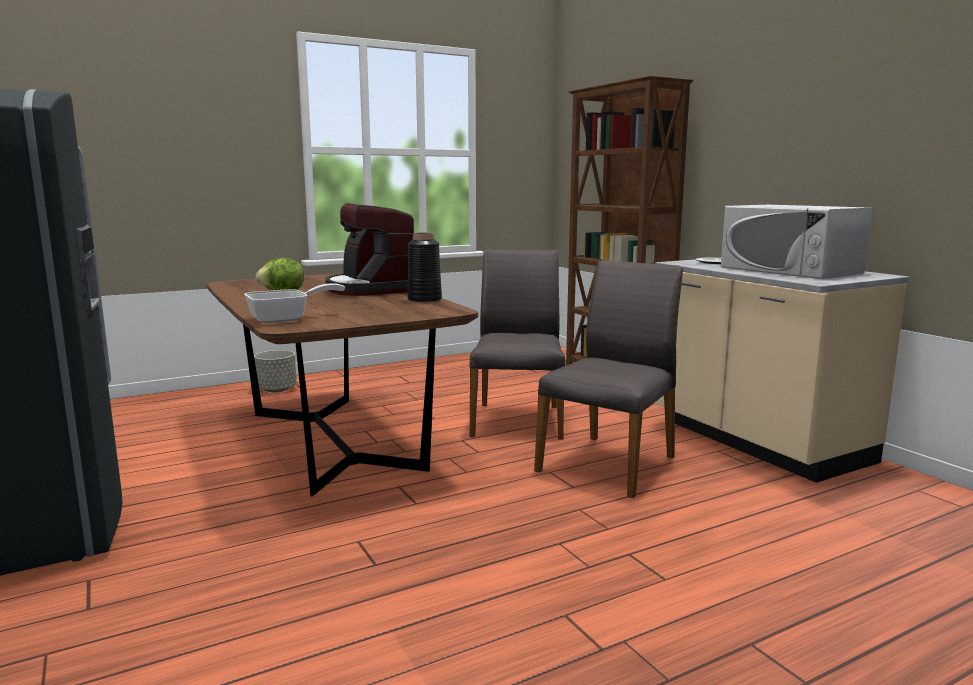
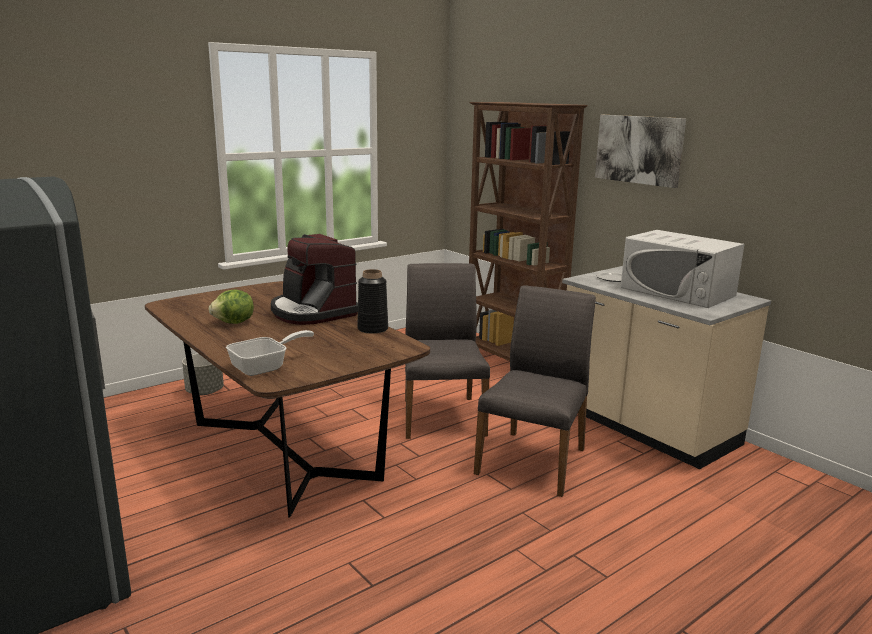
camera: 10 degrees left, 5 degrees up
(751, 121) = (639, 149): none -> picture

